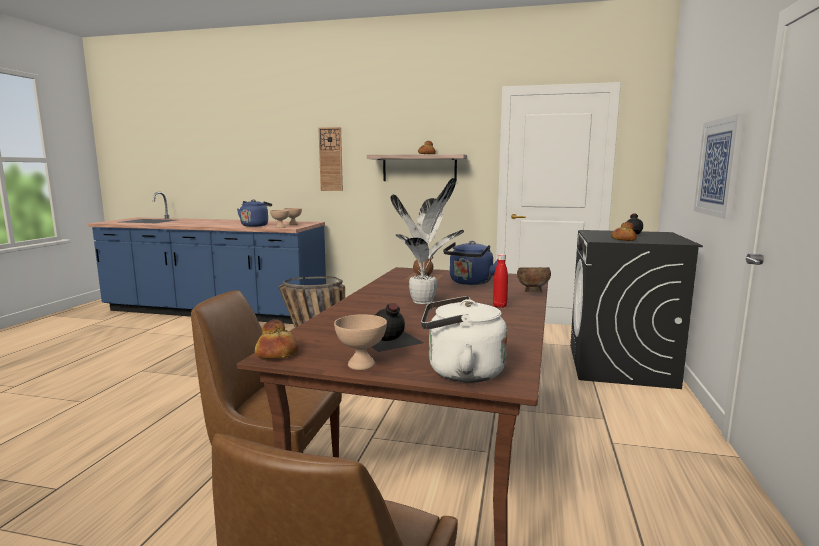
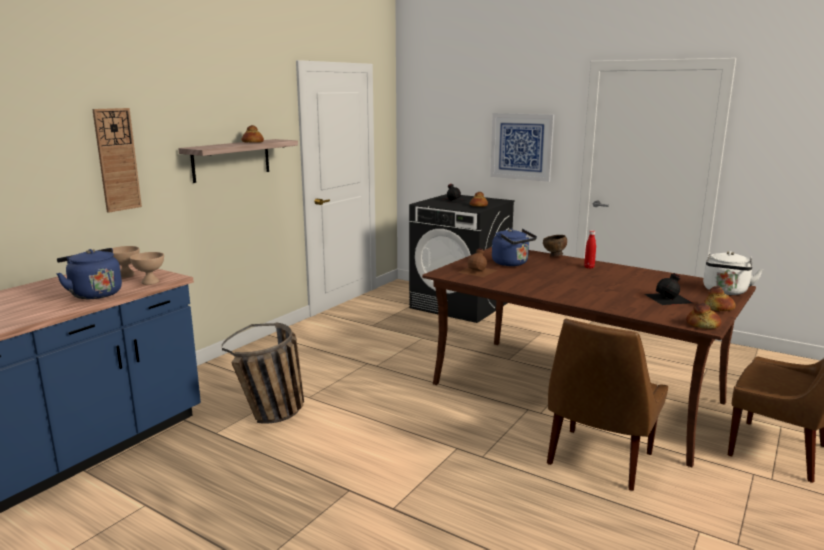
camera: 70 degrees left, 5 degrees up
(360, 364) = (718, 308): beige bowl -> bread
(424, 302) = (571, 281): potted plant -> none

